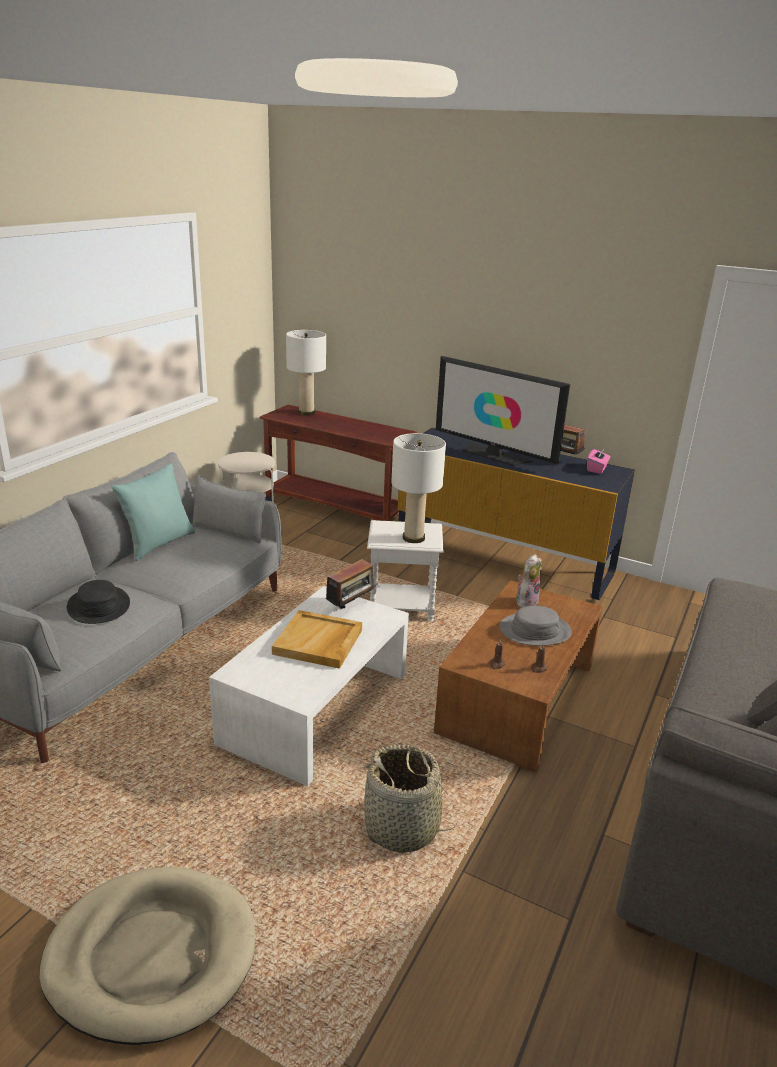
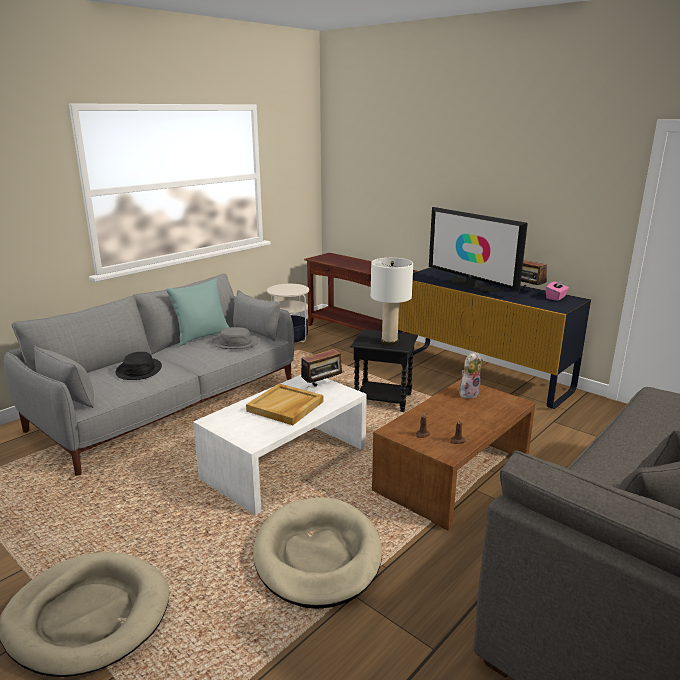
camera: 15 degrees right, 5 degrees down
(306, 413) = (340, 257): white table lamp -> none
(401, 607) = (382, 400): white side table -> black side table
(402, 827) = (317, 555): basket -> beige dog bed
(535, 630) = (466, 414): grey hat -> grey hat (235, 342)

